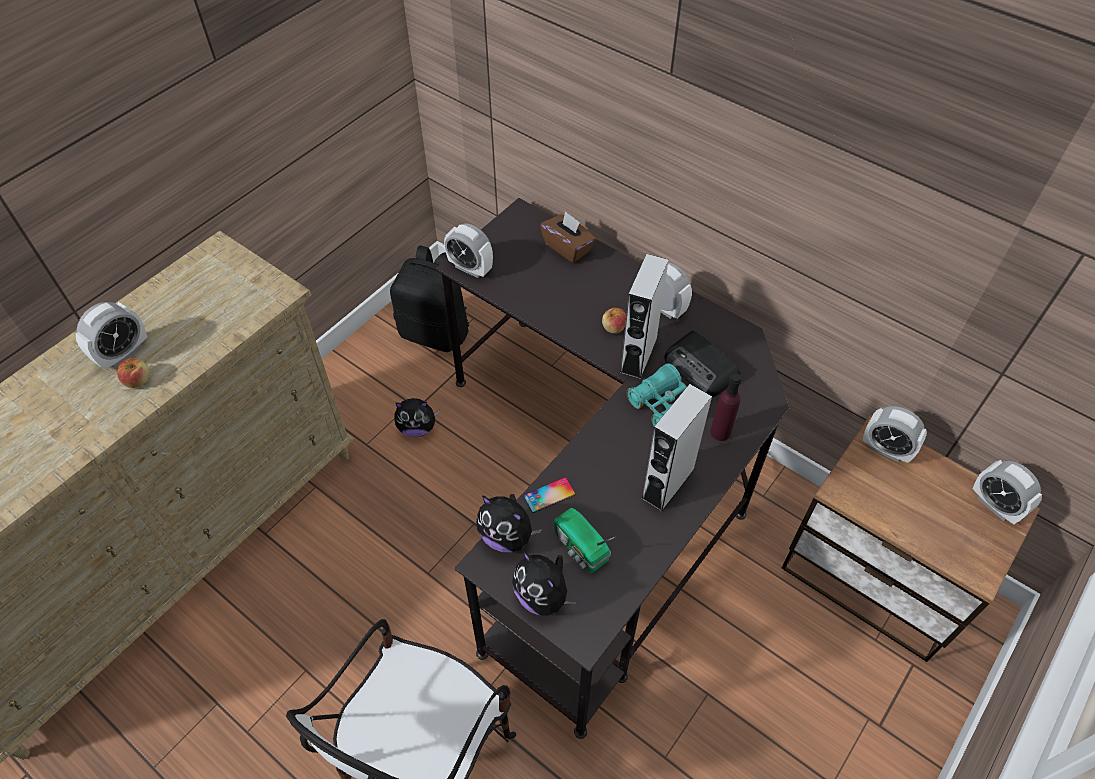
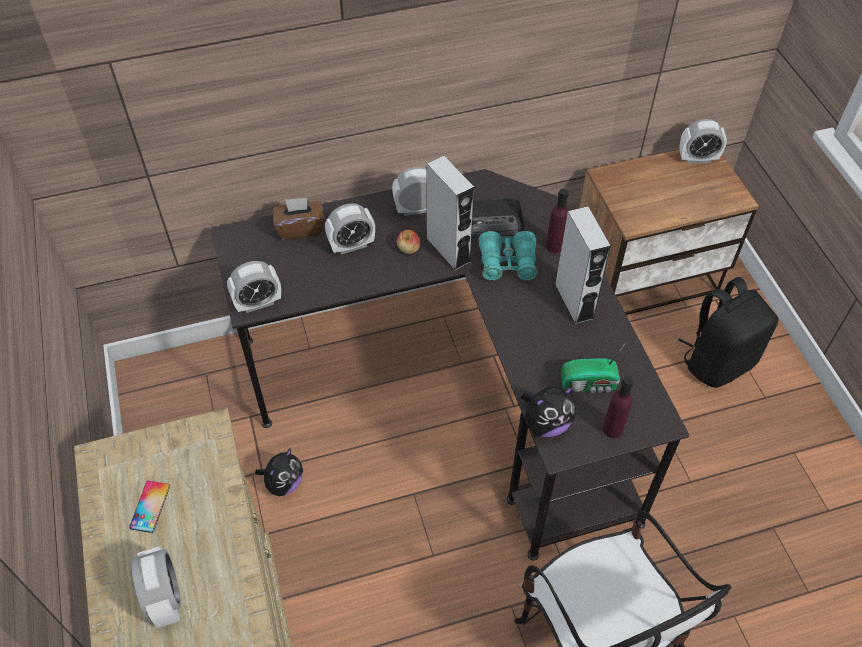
camera: 55 degrees left, 0 degrees up
(138, 380) = (214, 598): apple -> none
(436, 332) = (193, 410): black backpack -> black backpack (718, 361)
(543, 596) = (613, 429): plush toy -> purple bottle
(549, 495) = (530, 377): phone -> phone (150, 506)
(886, 449) = (619, 179): alarm clock -> alarm clock (351, 245)

